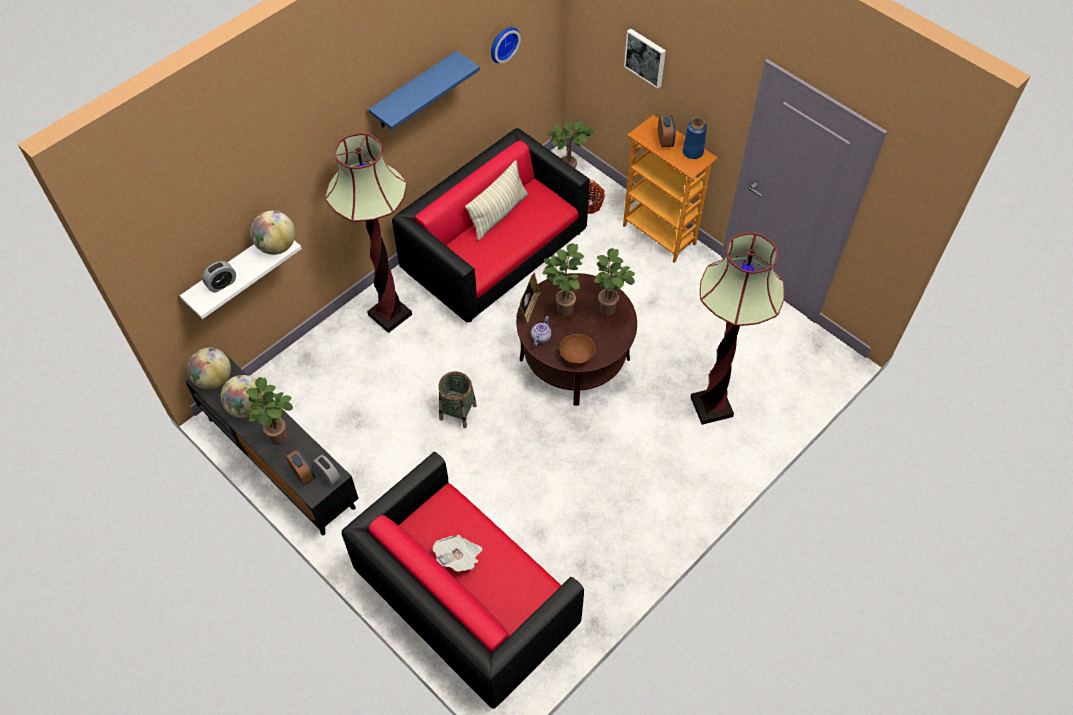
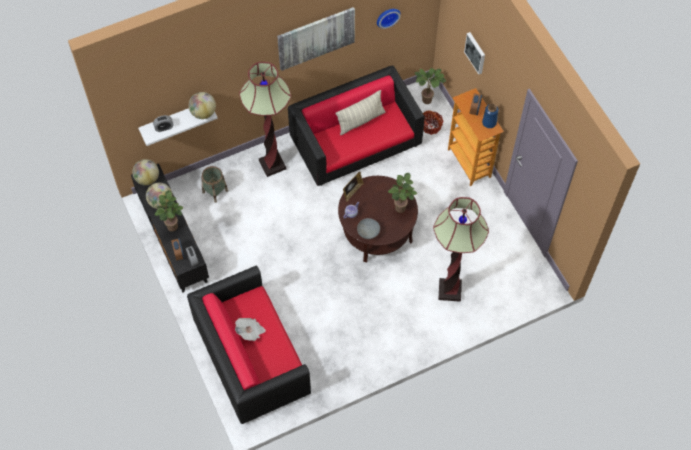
camera: 20 degrees right, 5 degrees up
(414, 91) = (316, 38): blue shelf -> picture
(458, 412) = (290, 242): basket -> basket (215, 191)
(563, 308) = (373, 198): potted plant -> none
(577, 355) = (368, 232): brown bowl -> grey bowl

